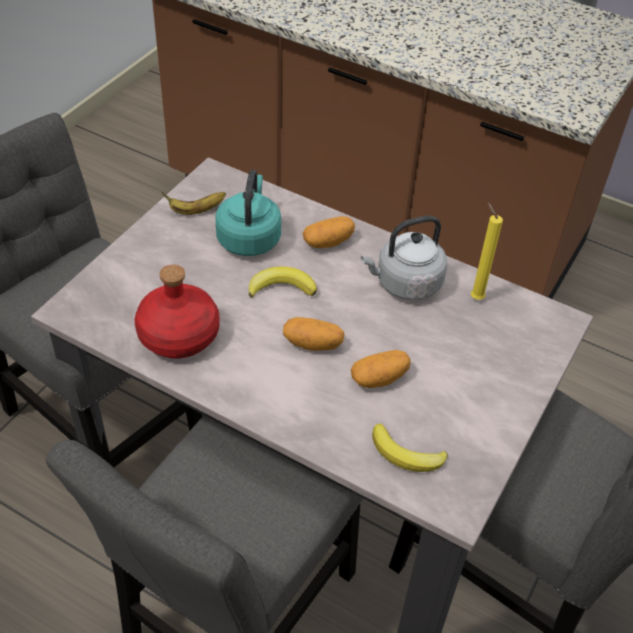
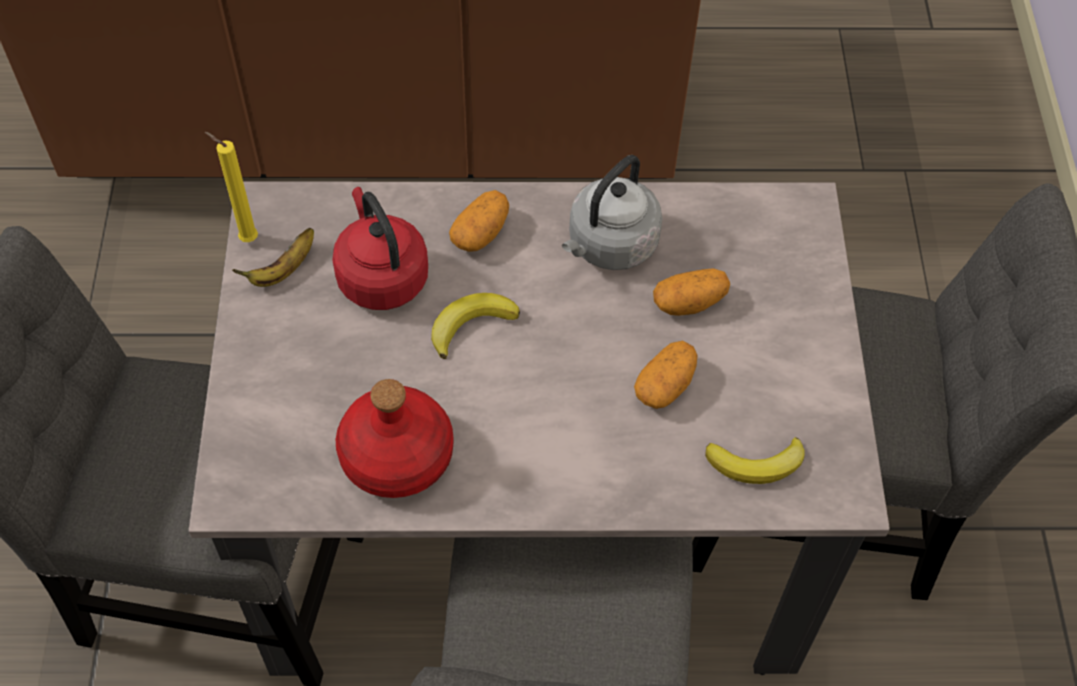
camera: 30 degrees left, 10 degrees up
(249, 238) = (381, 276): turquoise kettle -> red kettle
(313, 343) = (561, 381): potato -> potato (689, 302)
(475, 297) = (697, 223): yellow candle -> yellow candle (246, 238)

